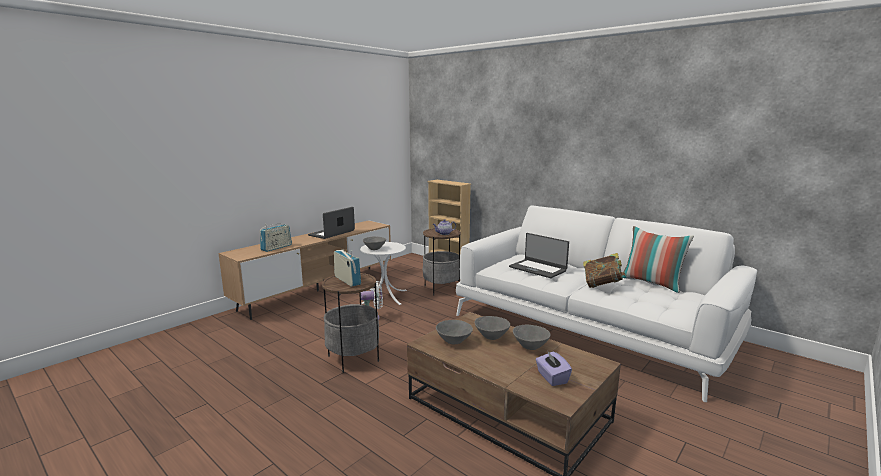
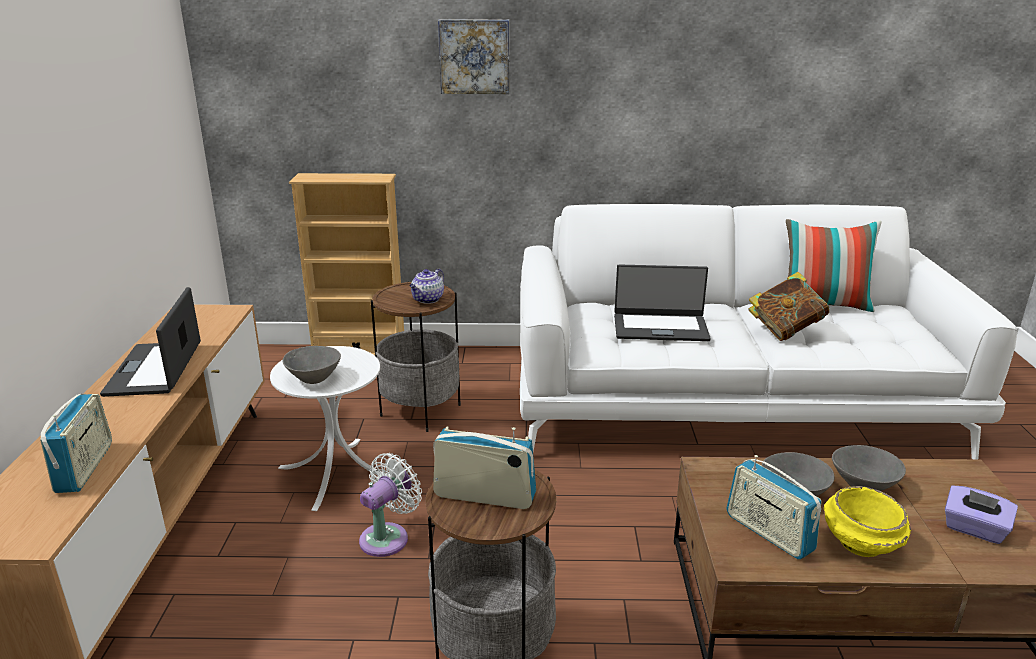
camera: 40 degrees left, 10 degrees up
(454, 341) = (768, 533): grey bowl -> radio
(485, 359) = (860, 543): none -> yellow bowl
(506, 131) = (474, 56): none -> picture

